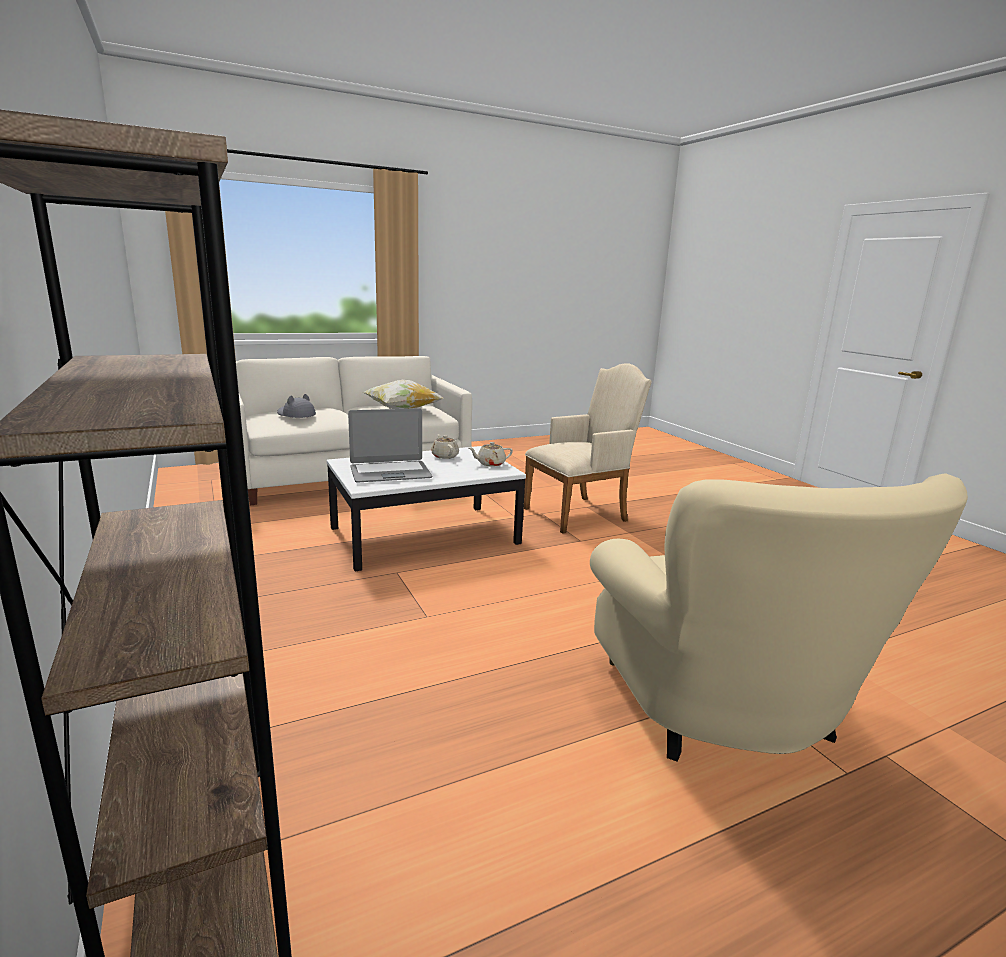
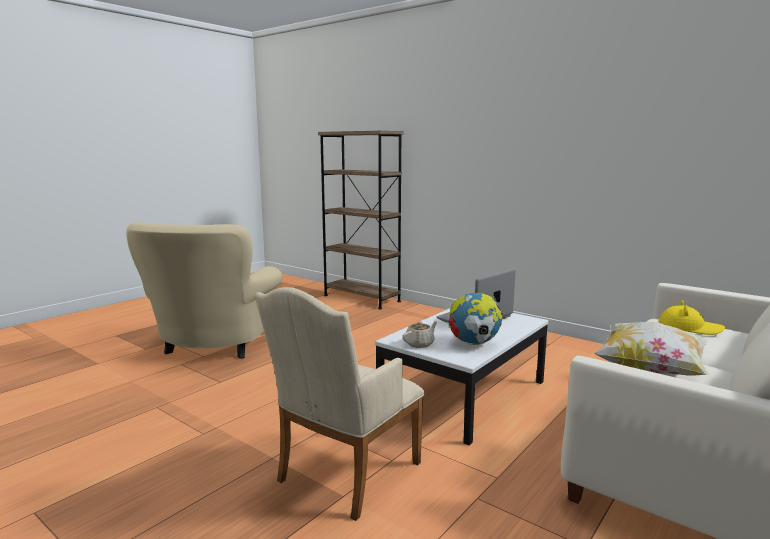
camera: 155 degrees right, 5 degrees down
(296, 415) = (689, 328): grey hat -> yellow hat
(444, 456) = (474, 343): beige teapot -> globe
(726, 713) = (214, 347): beige armchair -> beige armchair turned 135 degrees counterclockwise

